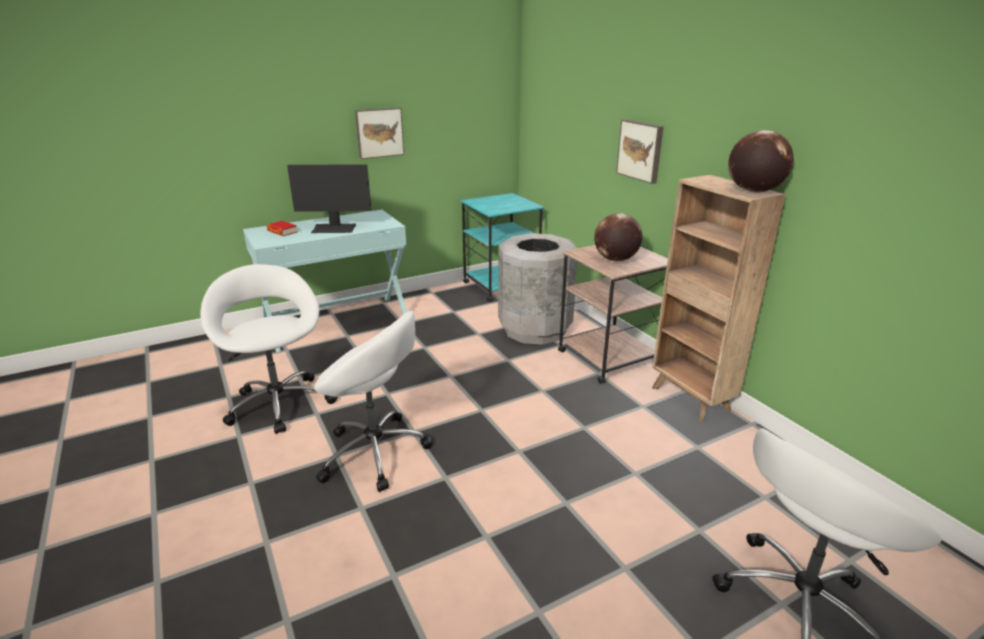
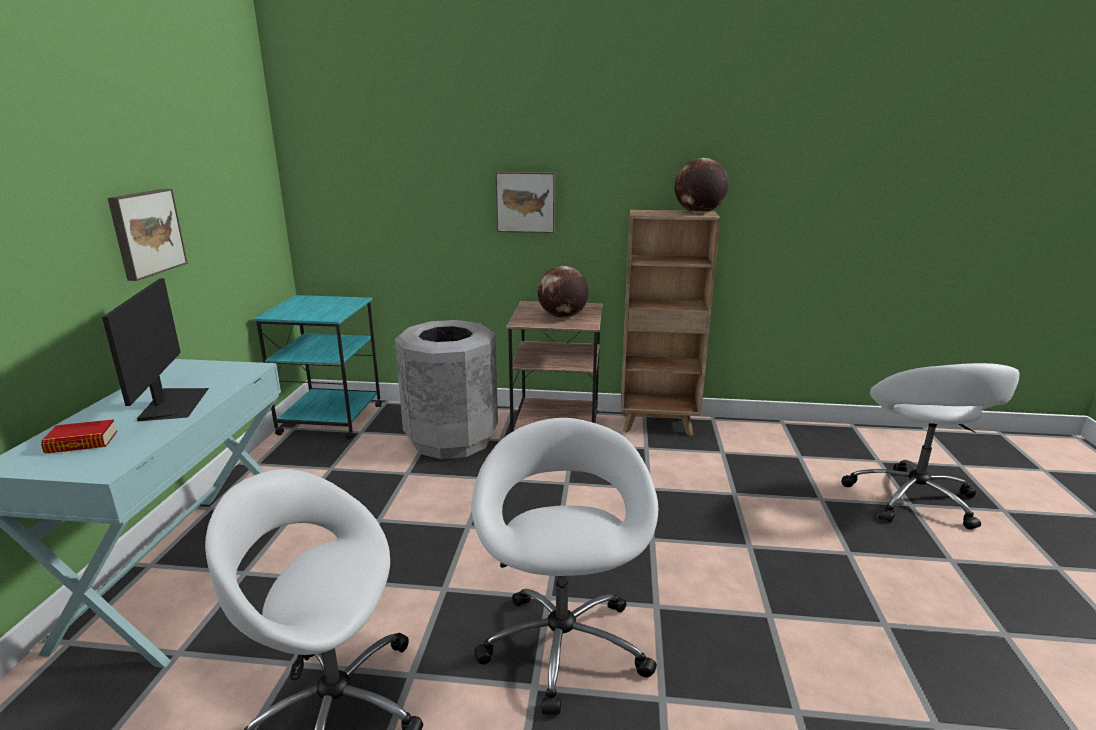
camera: 55 degrees left, 5 degrees down
(334, 228) = (173, 403): monitor -> monitor turned 45 degrees counterclockwise
(377, 453) = (563, 644): white office chair -> white office chair turned 60 degrees counterclockwise

